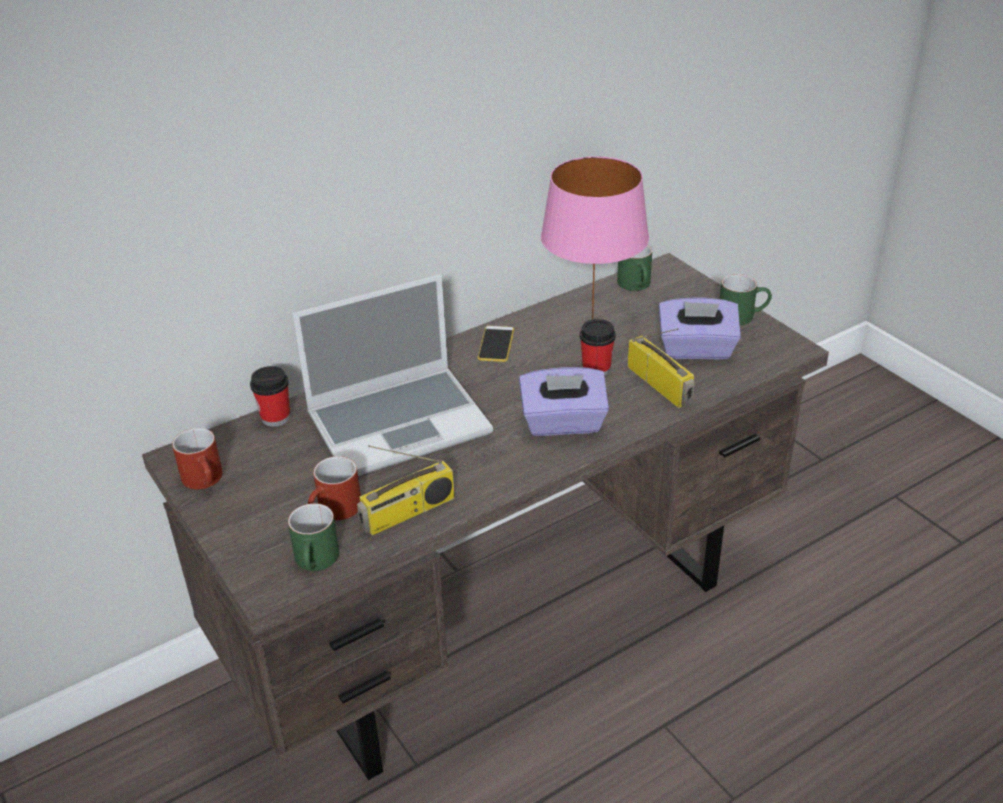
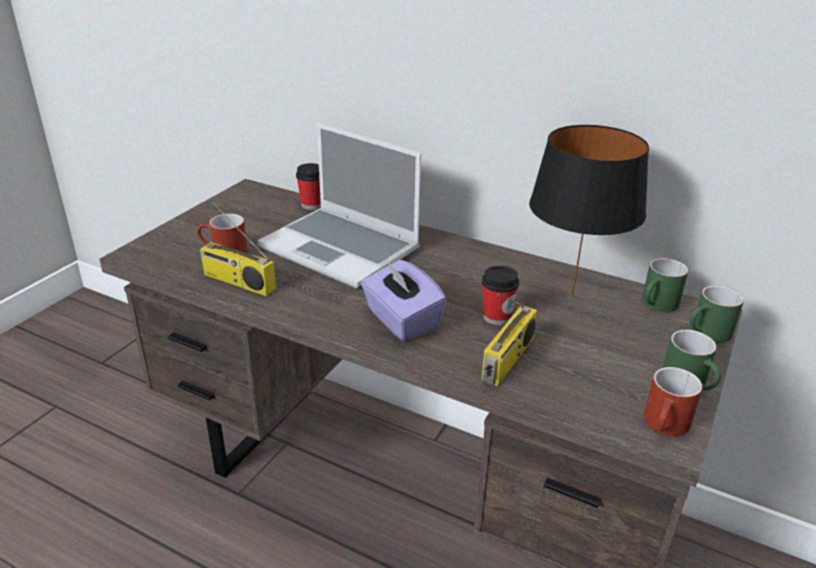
camera: 60 degrees right, 5 degrees down
(206, 480) = (231, 203): red mug -> red mug (666, 427)
(317, 562) = (166, 263): green mug -> green mug (707, 334)
(496, 344) = (481, 260): phone -> none
(591, 318) = (571, 294): pink table lamp -> black table lamp
(696, 349) = (591, 368): purple tissue box -> none

